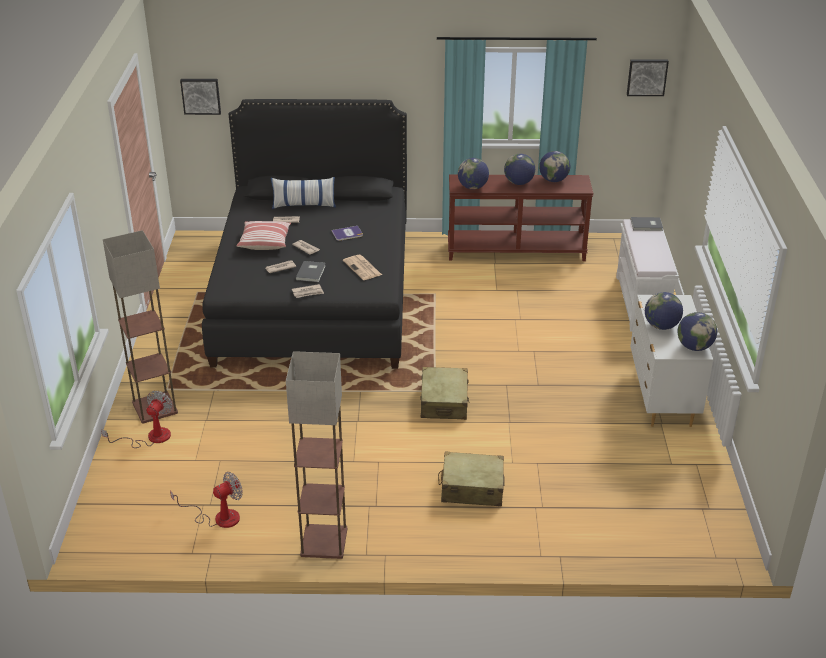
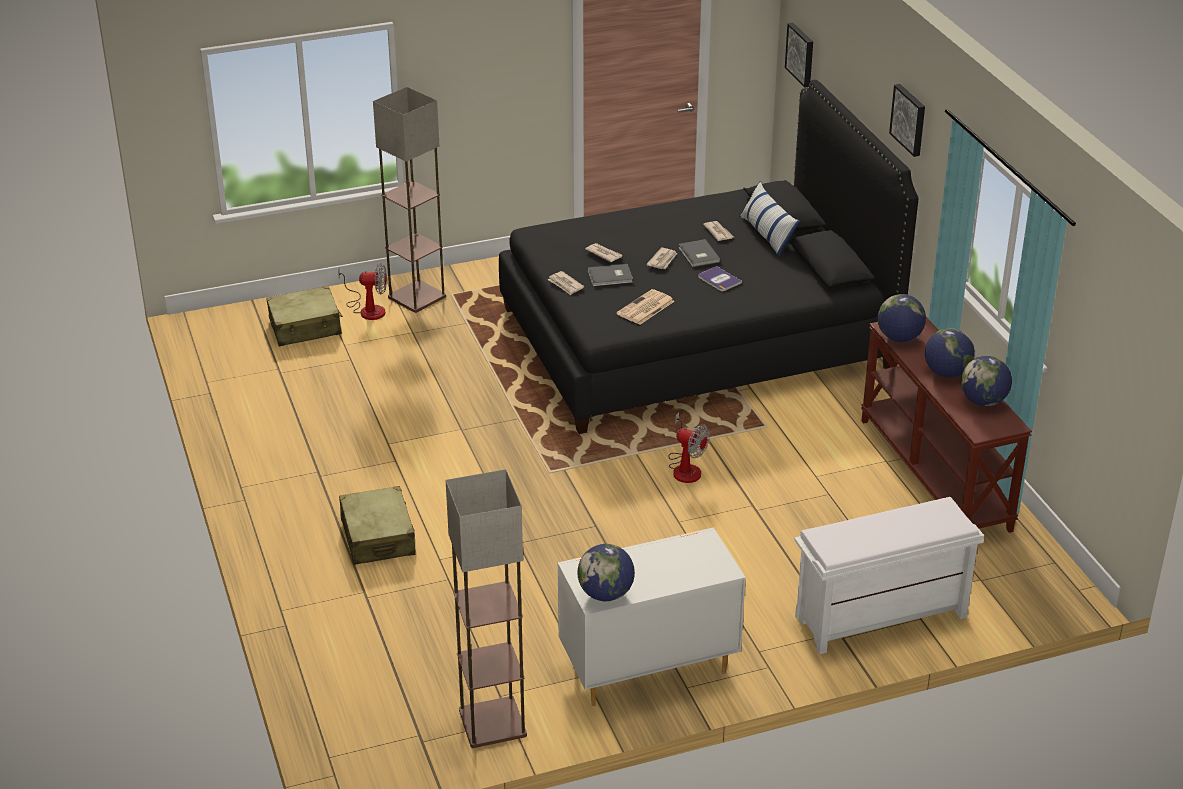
camera: 70 degrees right, 0 degrees up
(218, 517) = (263, 383): fan -> fan (685, 467)
(265, 242) = (657, 231): pillow -> none
(323, 541) = (251, 455): floor lamp -> floor lamp (493, 722)
(444, 402) = (532, 483): beige suitcase -> beige suitcase (305, 327)
(647, 77) = (1132, 333): picture -> picture (909, 119)
(647, 225) = (946, 520): grey book -> grey book (698, 255)
(661, 326) = (642, 558): globe -> none

